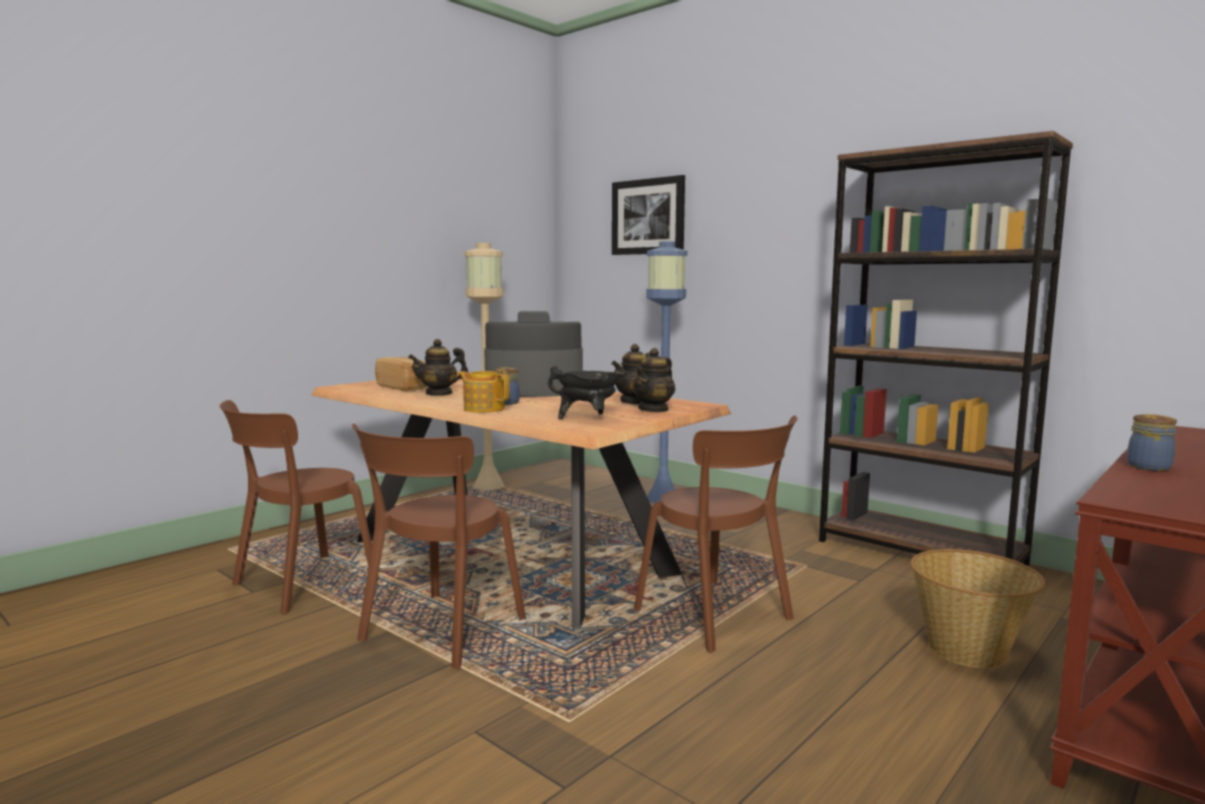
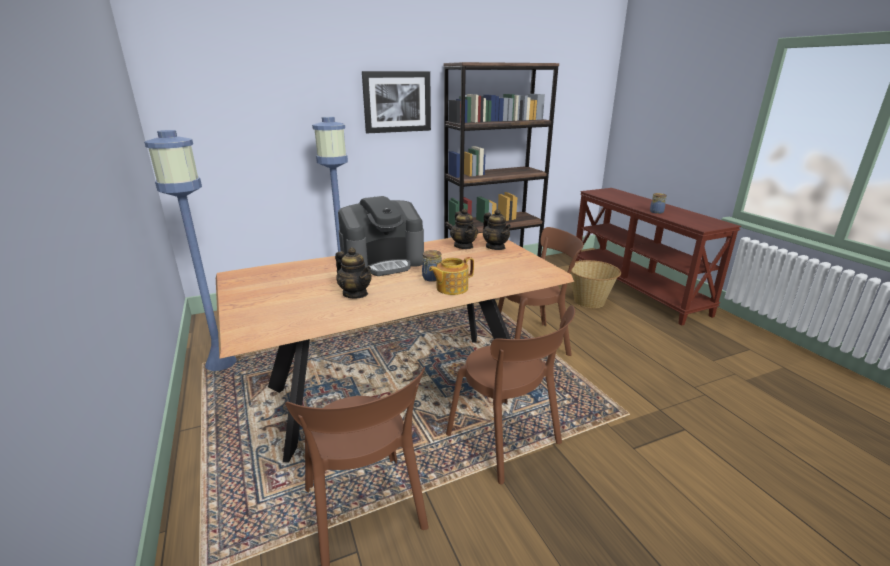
camera: 65 degrees left, 15 degrees up
(403, 387) = (295, 304): bread -> none
(439, 393) = (355, 294): teapot -> teapot turned 45 degrees counterclockwise
(488, 486) = (220, 363): beige floor lamp -> blue floor lamp
(533, 390) = (383, 262): coffee machine -> coffee machine turned 135 degrees counterclockwise
(587, 418) = (513, 266): black cooking pot -> none
(648, 217) = (263, 89): picture -> picture (397, 102)

